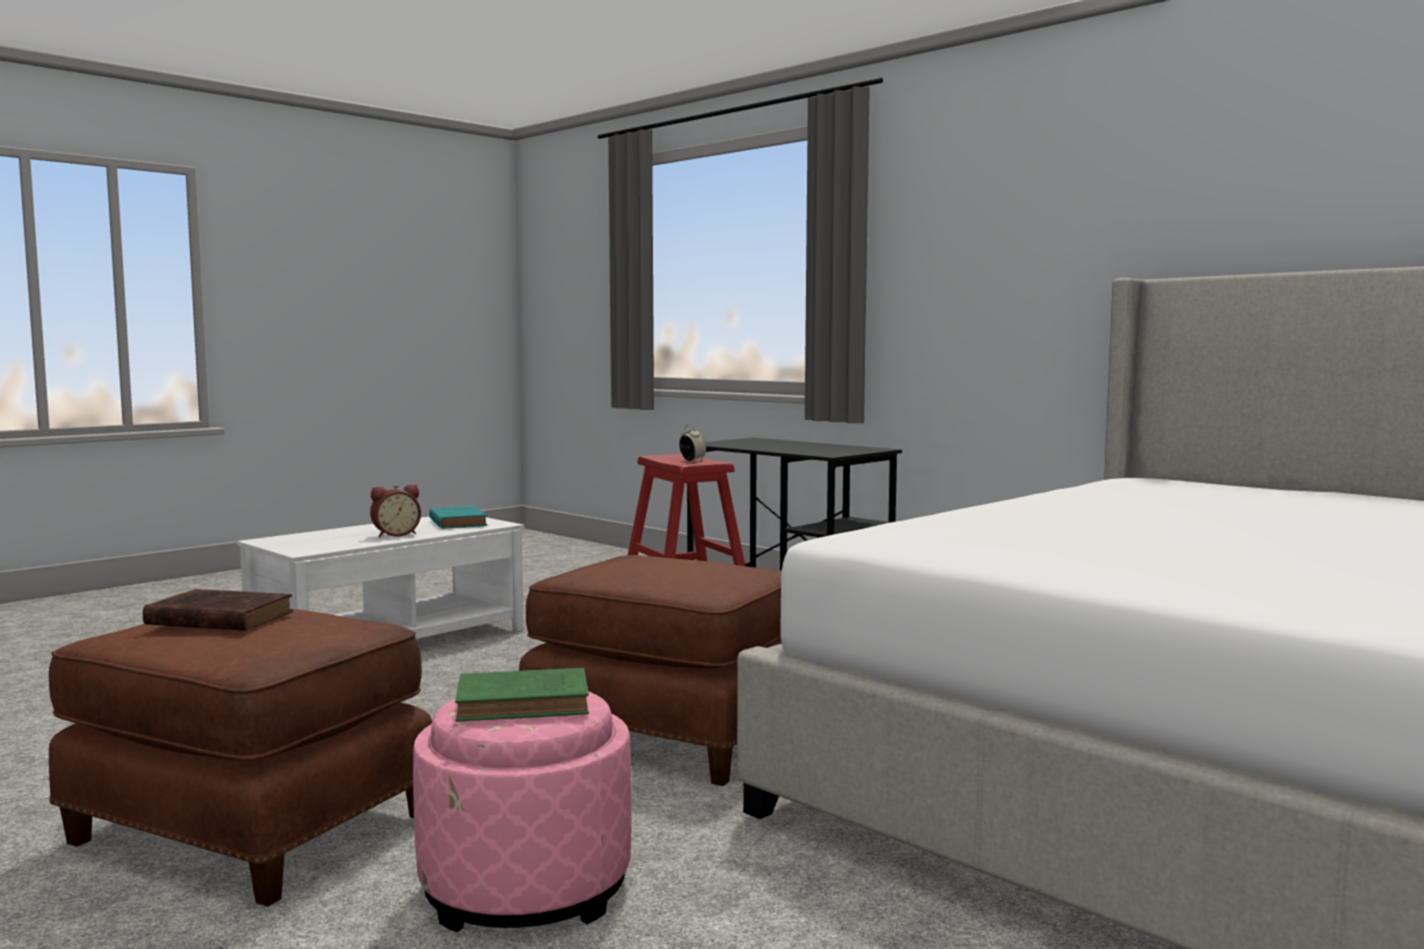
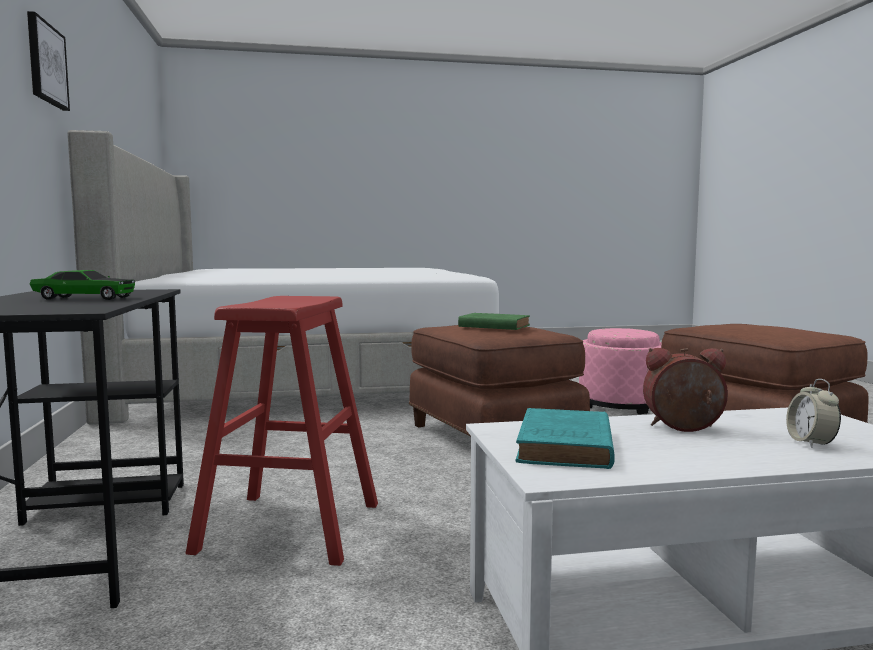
camera: 145 degrees left, 0 degrees up
(216, 618) = (775, 327): brown book -> none
(527, 703) = (621, 330): green book -> green book (492, 326)
(692, 460) = (287, 299): alarm clock -> alarm clock (811, 443)
(781, 447) = (85, 298): none -> toy car
(1099, 215) = (46, 64): none -> picture

